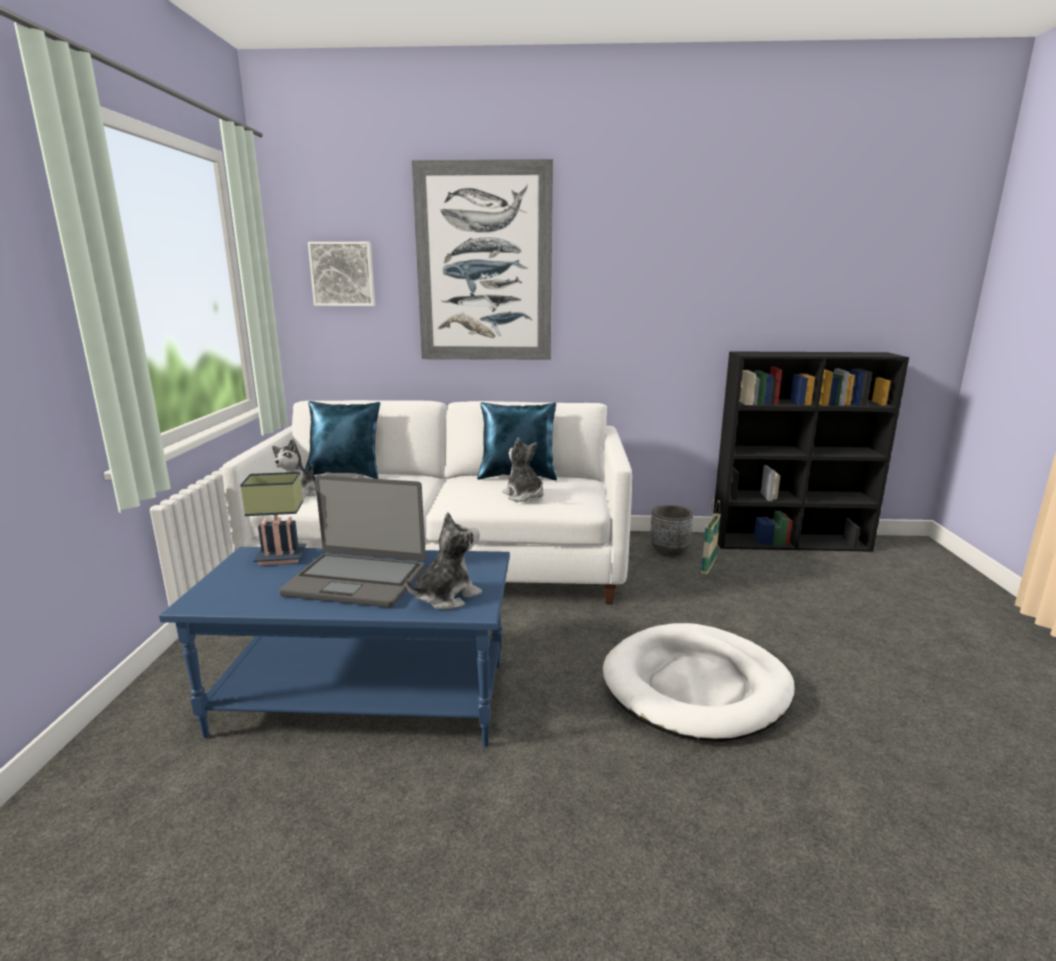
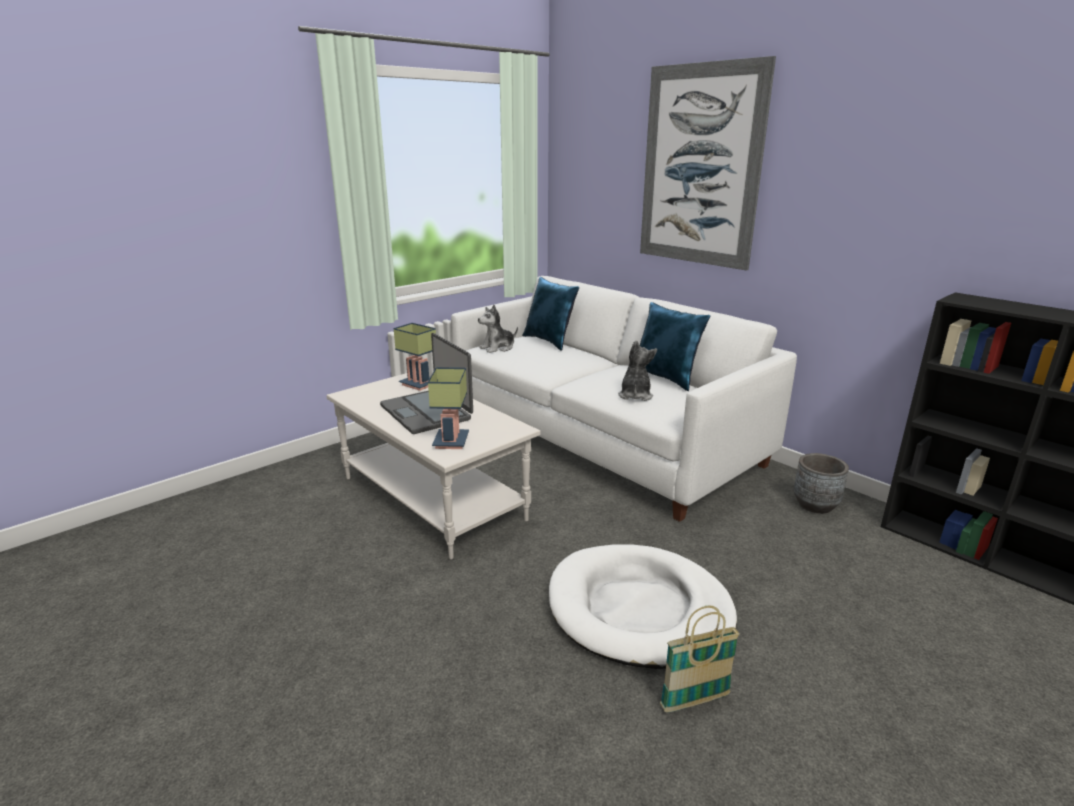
camera: 45 degrees right, 5 degrees up
(343, 274) = (594, 171): picture -> none
(365, 697) = (434, 498): blue coffee table -> white coffee table
(446, 596) = (449, 441): plush toy -> table lamp
(708, 566) = (832, 535): basket -> basket (695, 701)

